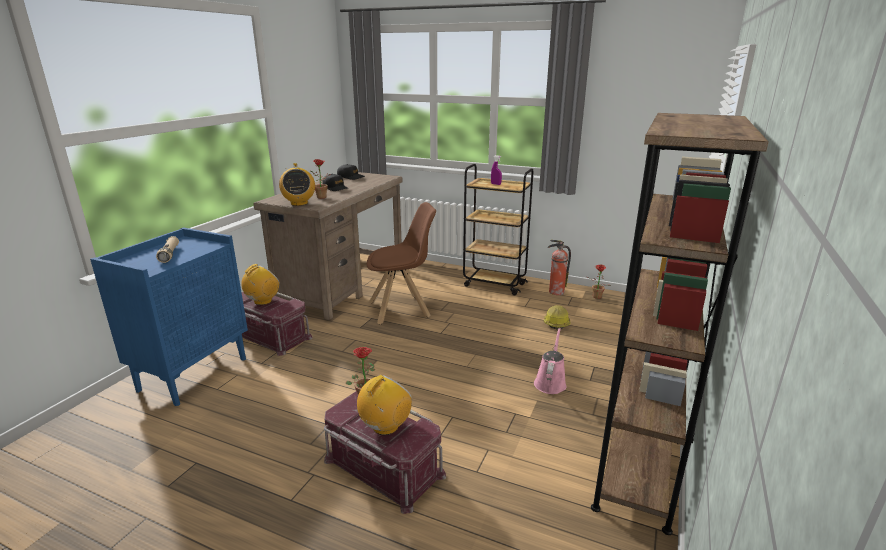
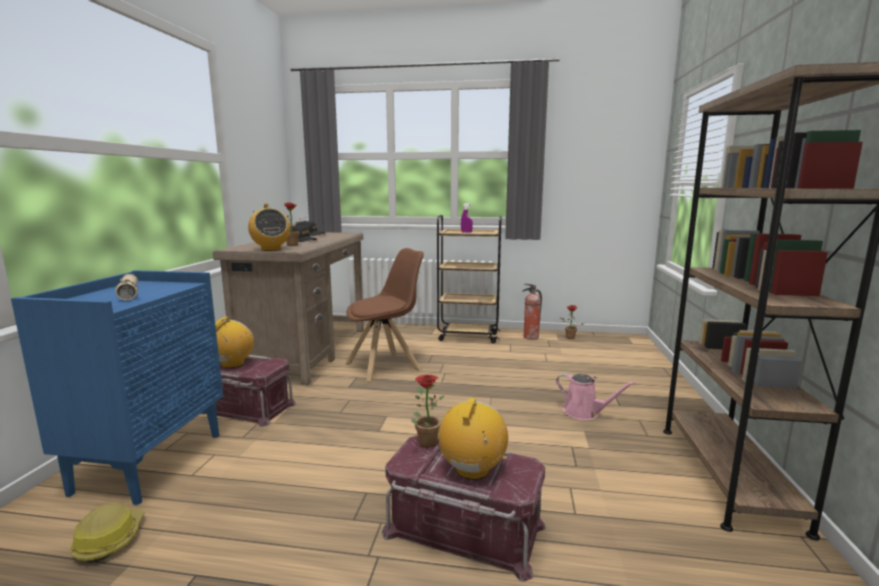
camera: 15 degrees left, 10 degrees down
(550, 382) = (584, 412): pink watering can -> pink watering can turned 120 degrees clockwise
(556, 322) = (549, 361): hard hat -> hard hat (109, 540)

